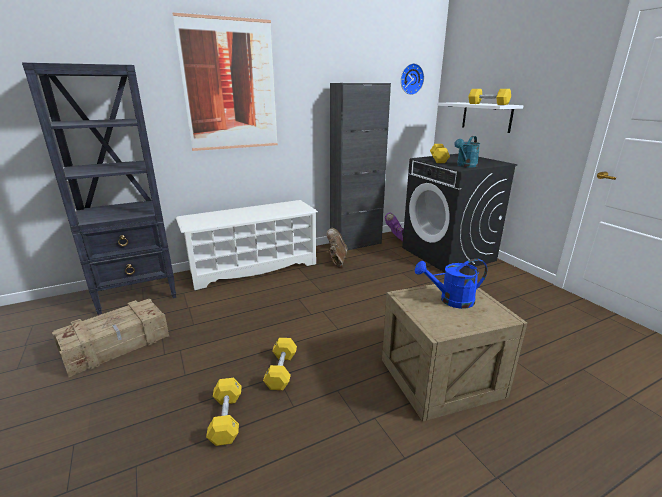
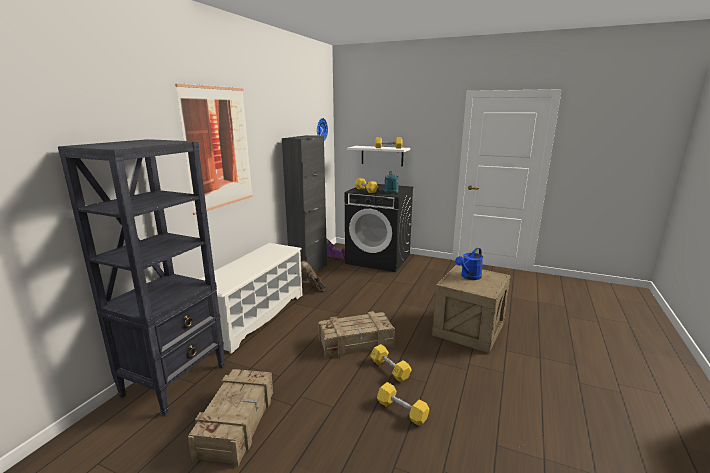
camera: 40 degrees left, 5 degrees down
(292, 328) = (356, 343): none -> crate

